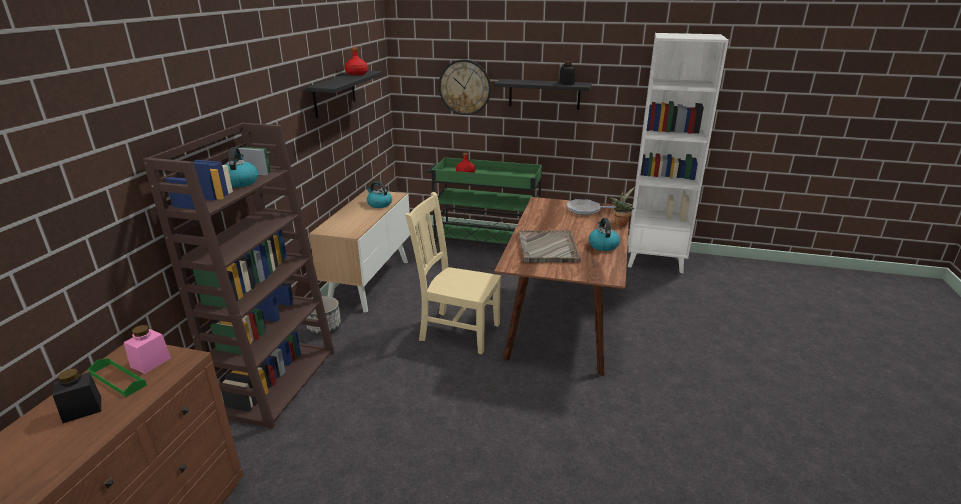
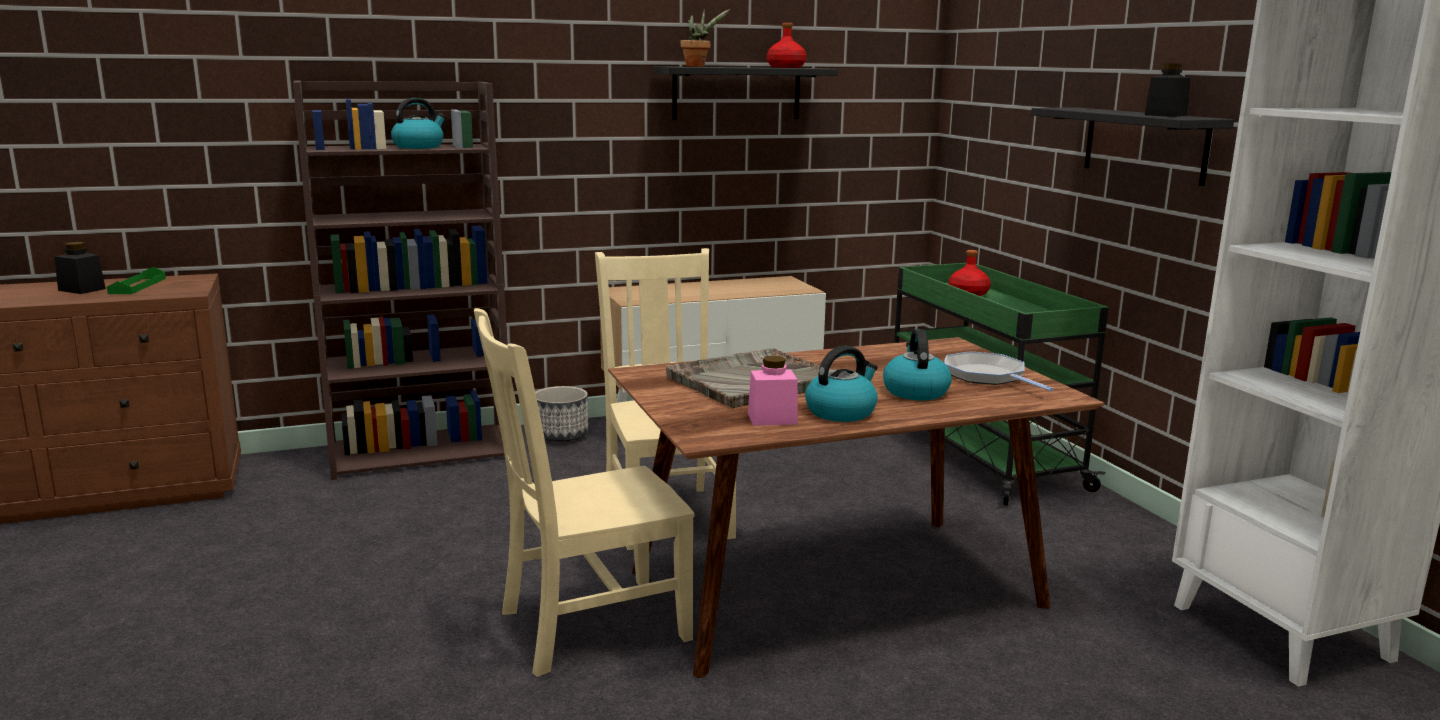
camera: 55 degrees right, 10 degrees down
(151, 362) = (174, 286): pink jar -> pink jar (772, 419)
(379, 204) = (752, 290): kettle -> kettle (915, 391)
(465, 87) = (1026, 124): wall clock -> none
(541, 388) = (587, 626): none -> beige chair
(621, 223) = (987, 408): potted plant -> potted plant (698, 66)

